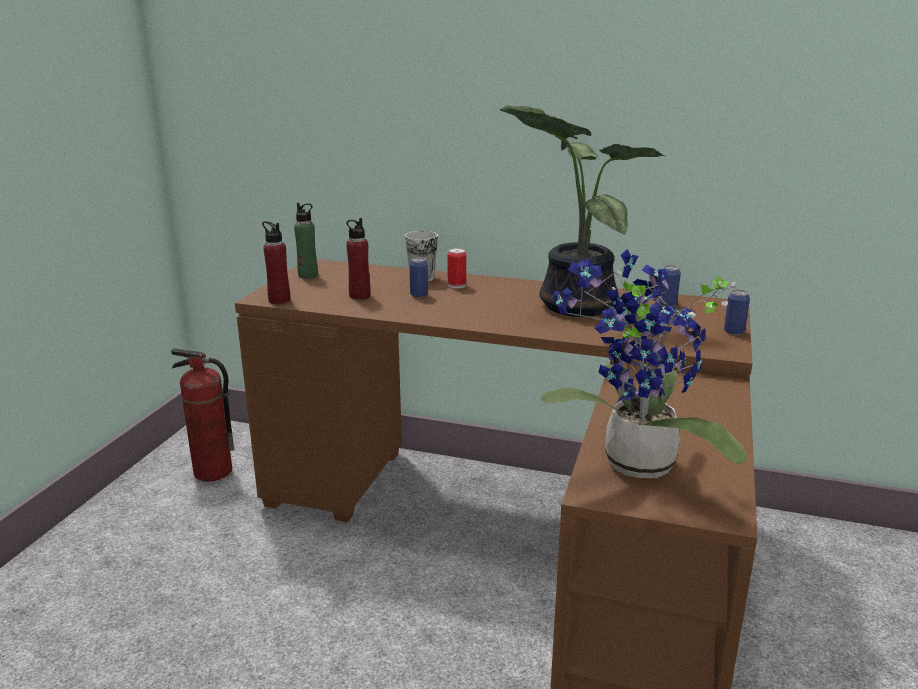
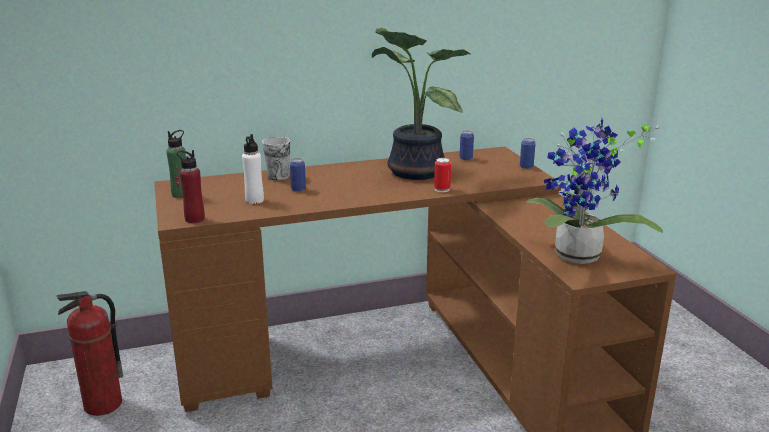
camera: 35 degrees left, 0 degrees up
(359, 296) = (254, 200): red bottle -> white bottle
(456, 285) = (313, 176): can -> can (442, 189)

